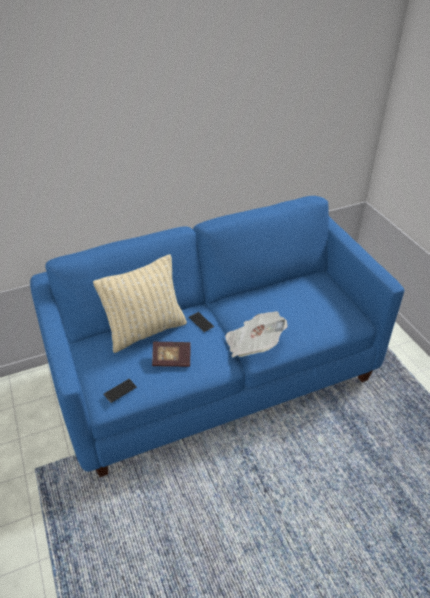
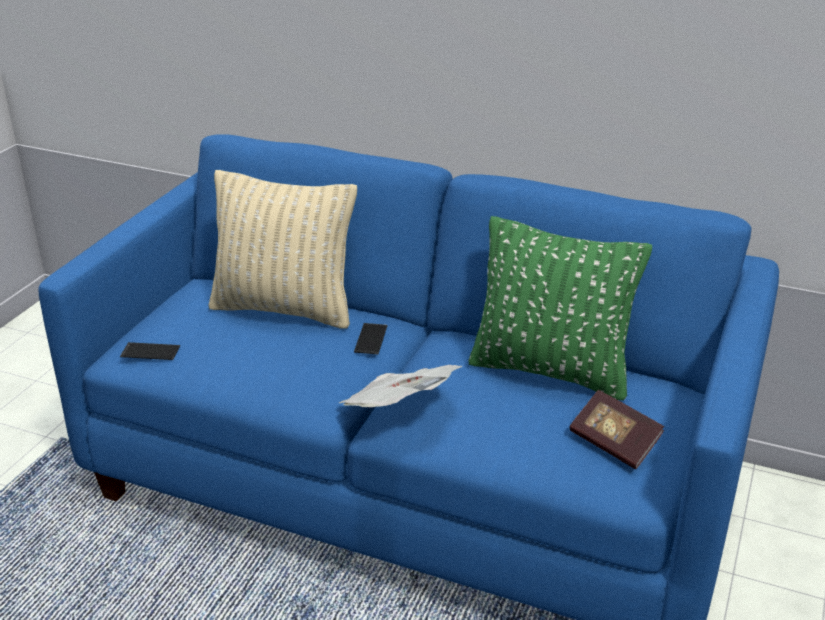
camera: 45 degrees right, 10 degrees down
(171, 360) = (258, 357): book -> book (614, 443)
(279, 293) = (551, 371): none -> green pillow

